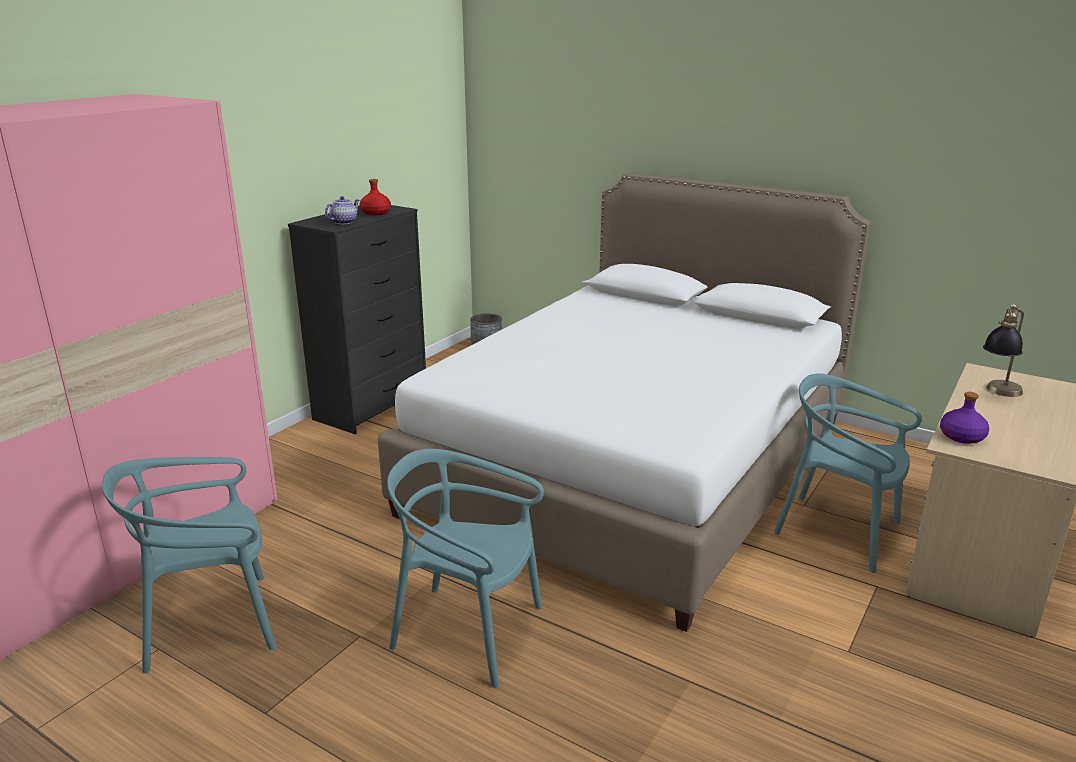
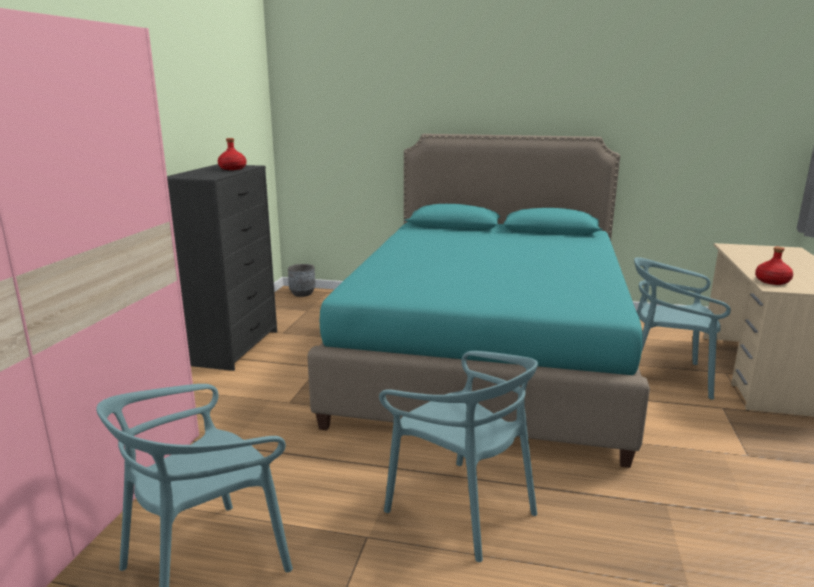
camera: 20 degrees left, 5 degrees down
(344, 222) = (213, 174): teapot -> none
(468, 631) = (461, 509): turquoise chair -> turquoise chair turned 135 degrees counterclockwise
(634, 466) = (487, 358): white bed -> turquoise bed
(961, 437) = (772, 281): purple bottle -> red bottle
(997, 393) = (756, 256): table lamp -> none

